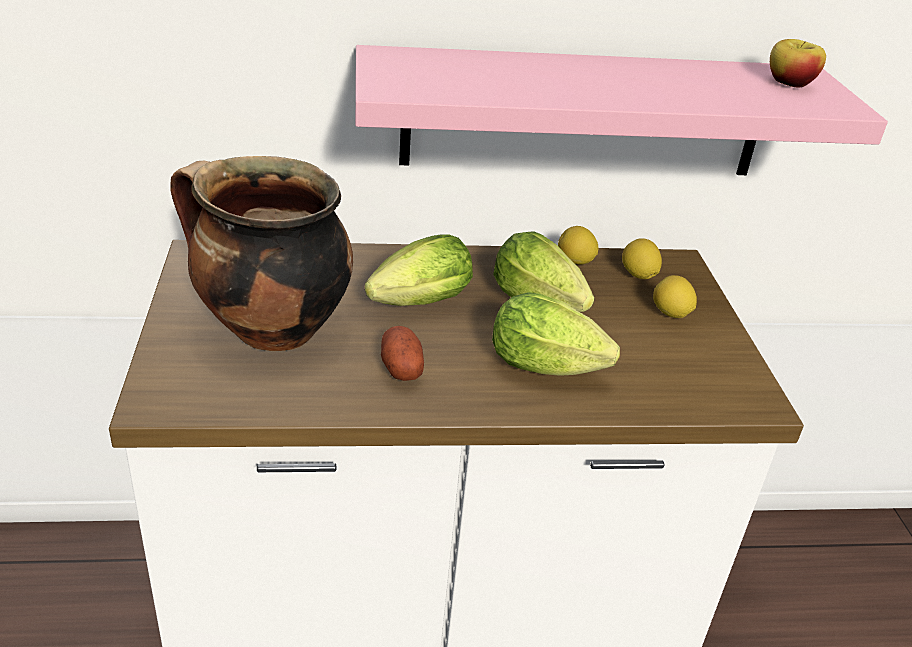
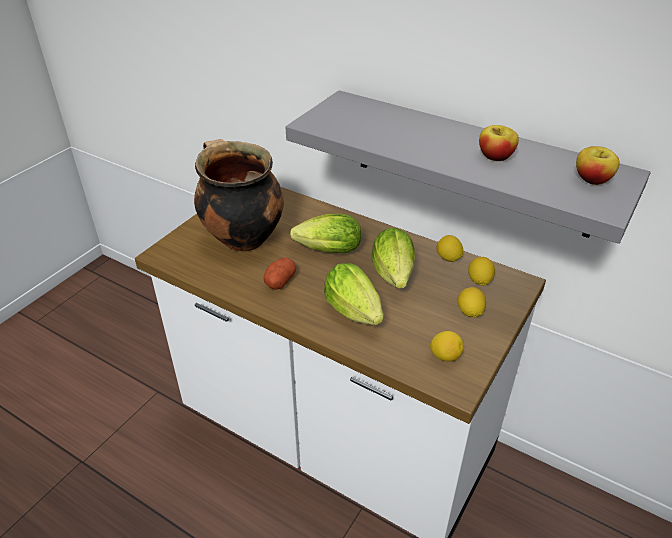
camera: 40 degrees right, 5 degrees up
(585, 114) = (472, 163): pink shelf -> grey shelf
(667, 82) = (495, 156): none -> apple
(705, 374) = (445, 356): none -> lemon

